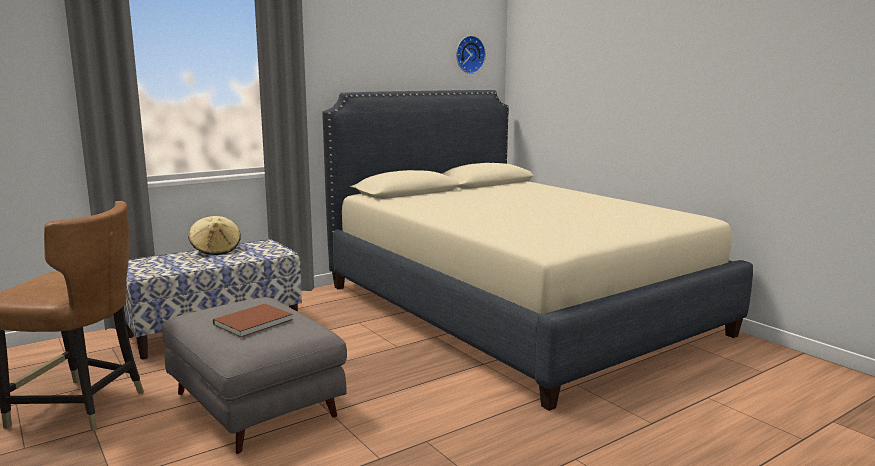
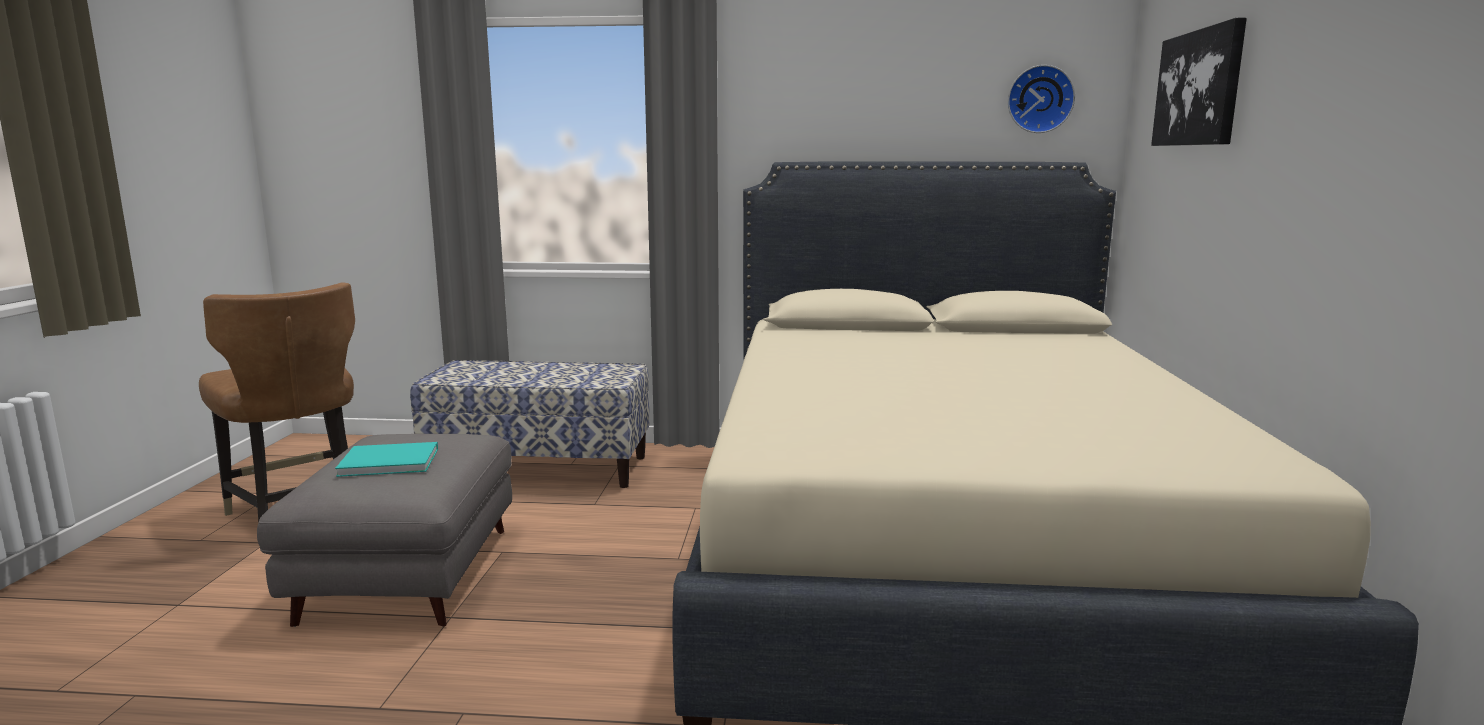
camera: 40 degrees right, 0 degrees up
(216, 250) = (561, 366): beige hat -> none
(250, 322) = (387, 461): brown book -> turquoise book
(570, 54) = (1199, 88): none -> picture

